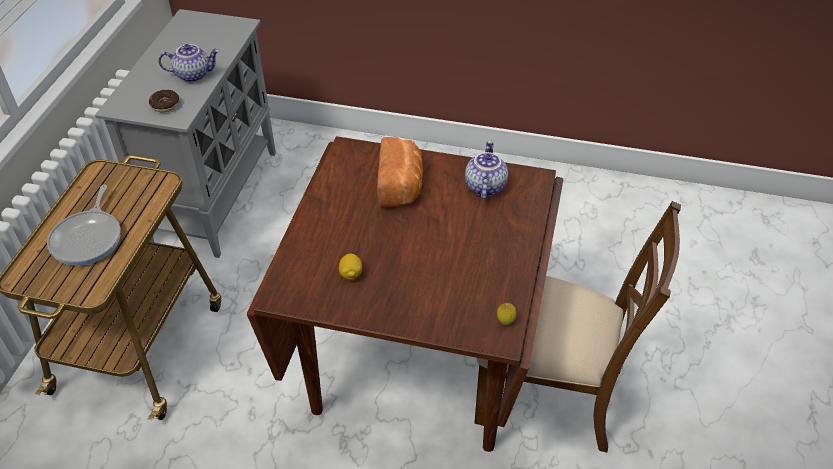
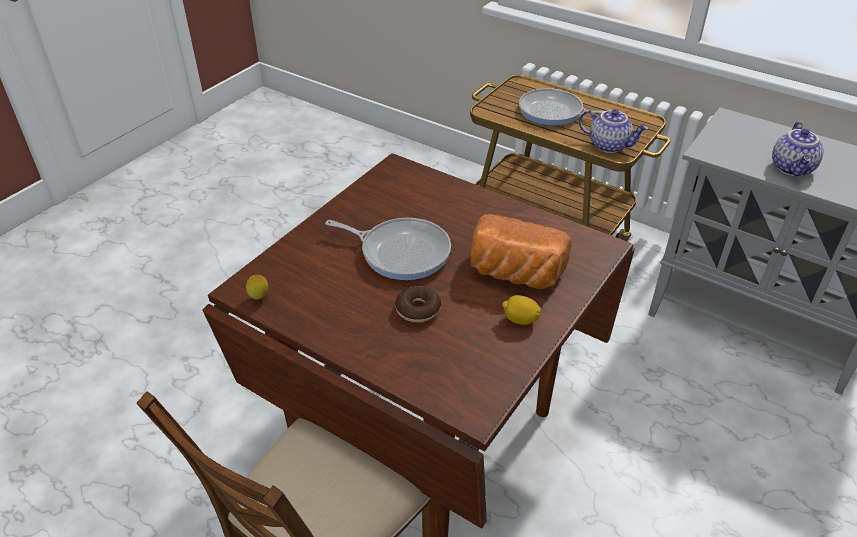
camera: 110 degrees right, 5 degrees down
(165, 105) = (730, 145): donut -> donut (418, 310)
(351, 274) = (396, 210): lemon -> lemon (520, 320)
(406, 254) = (401, 252): none -> frying pan
(484, 186) = (482, 349): teapot -> teapot (609, 145)

